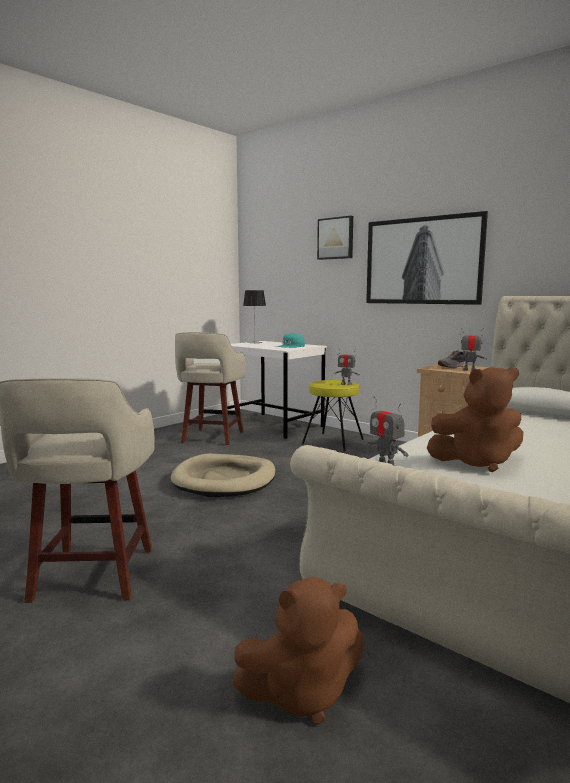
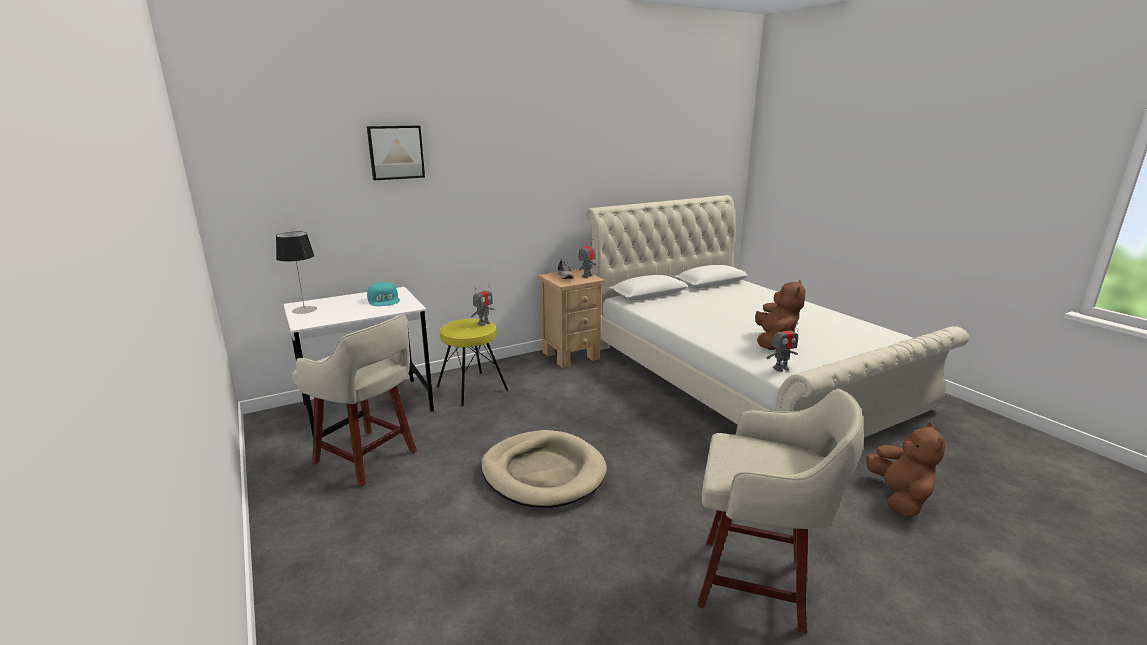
camera: 70 degrees left, 10 degrees up
(423, 261) = (509, 178): picture -> none

